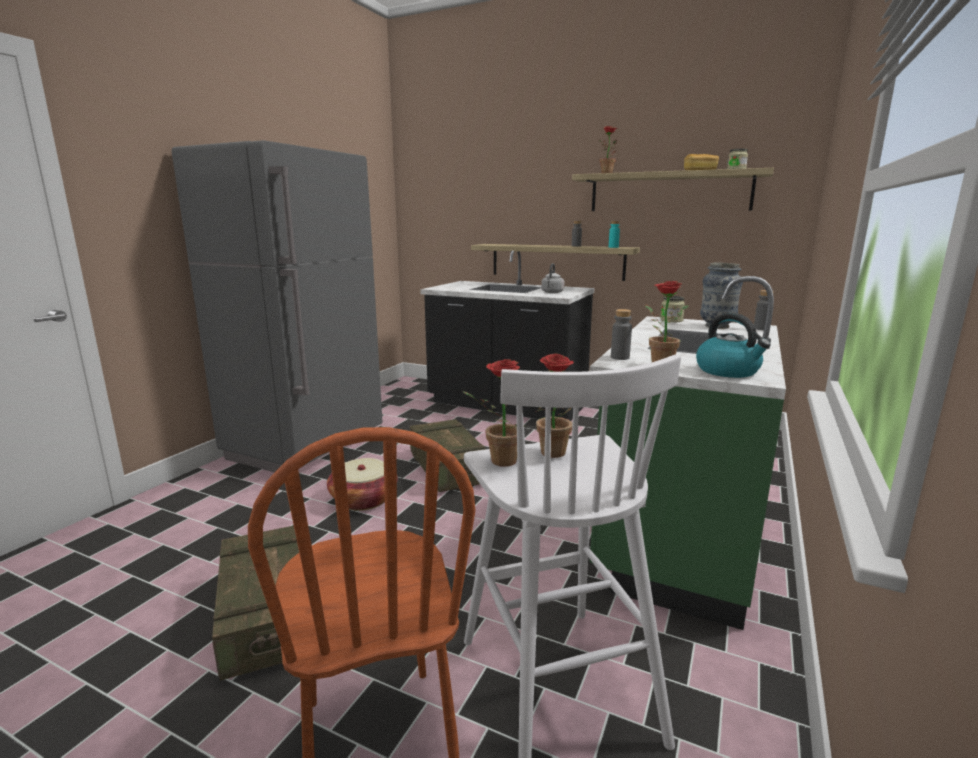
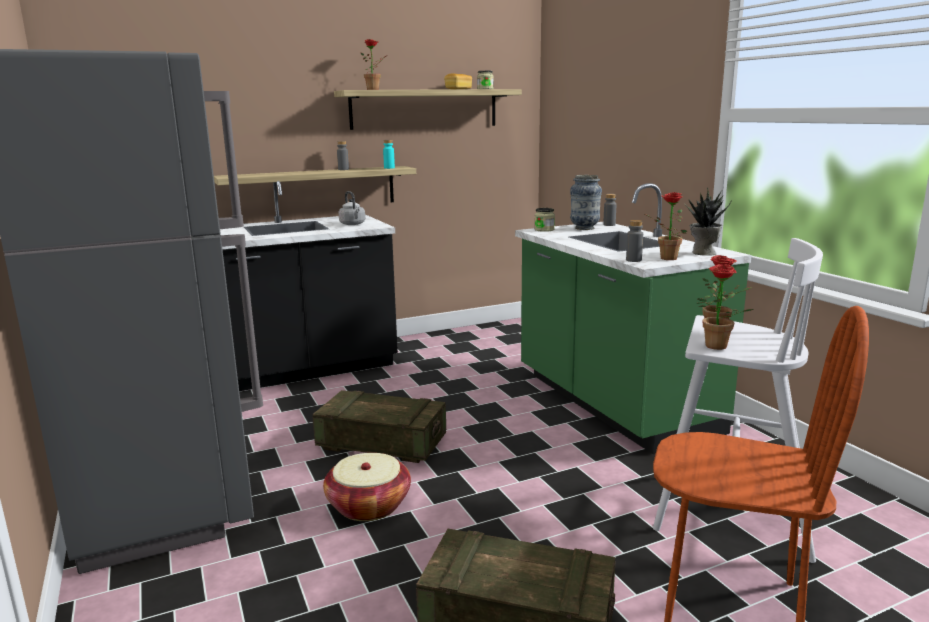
camera: 50 degrees left, 0 degrees up
(728, 371) = (703, 253): kettle -> potted plant

